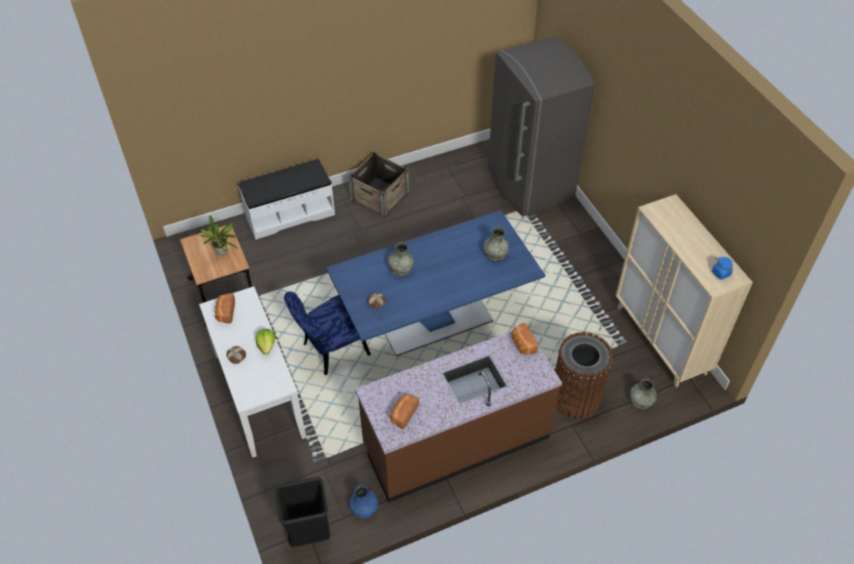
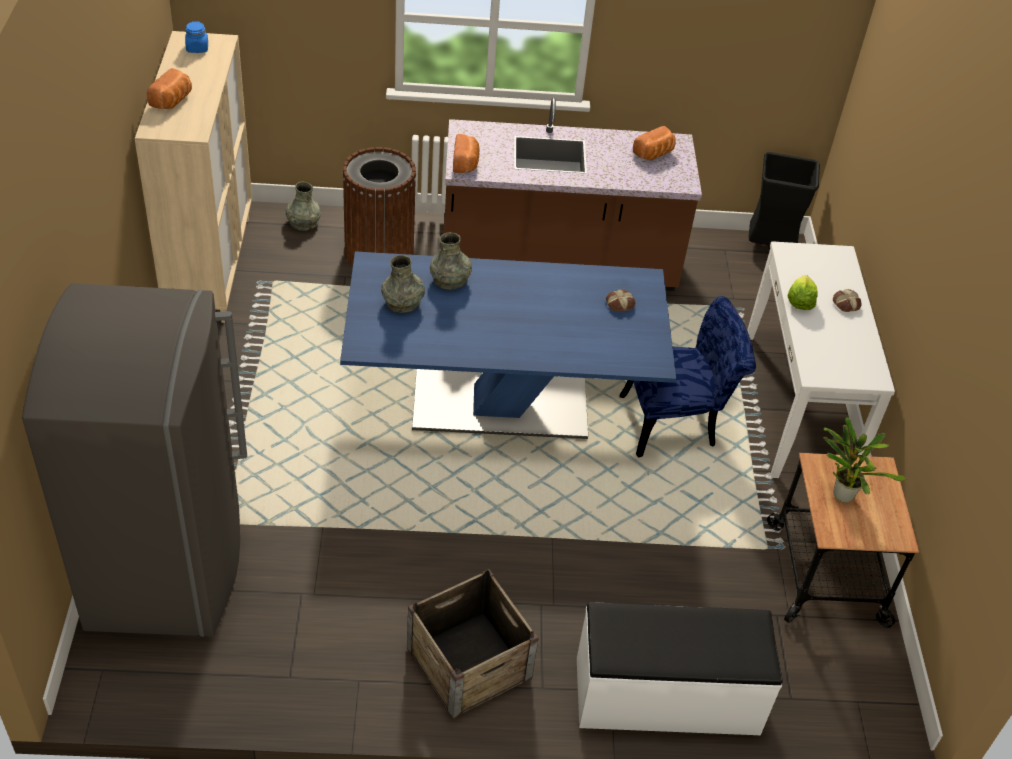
camera: 160 degrees left, 5 degrees down
(225, 313) = (854, 363): bread -> bread (173, 101)
(364, 508) = (698, 249): blue vase -> none
(400, 268) = (560, 334): grey vase -> grey vase (450, 279)

